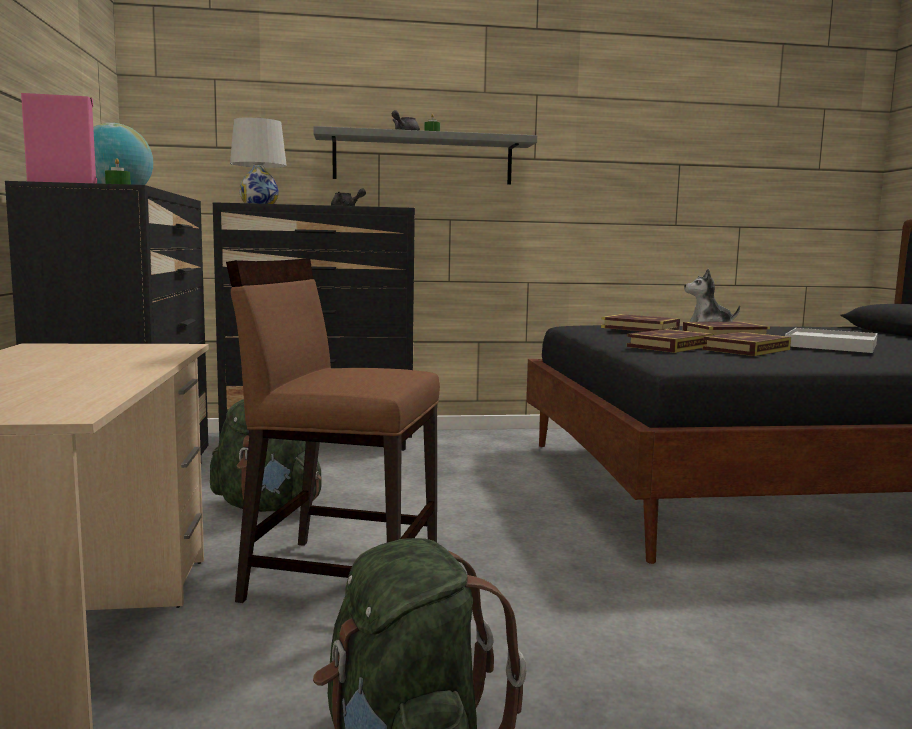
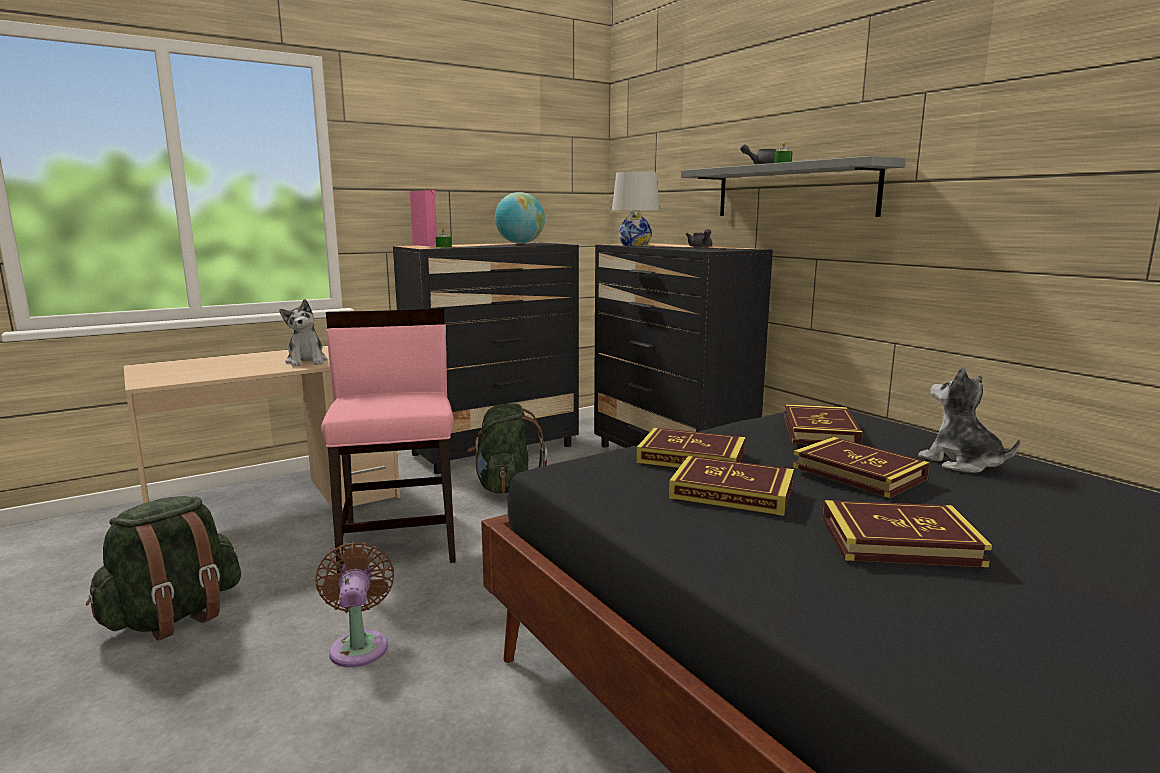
camera: 65 degrees right, 5 degrees up
(116, 360) = (307, 361): none -> plush toy
(341, 577) = (400, 540): brown chair -> pink chair
(584, 624) = (359, 645): none -> brown fan
(831, 345) = (899, 541): white tray -> book

